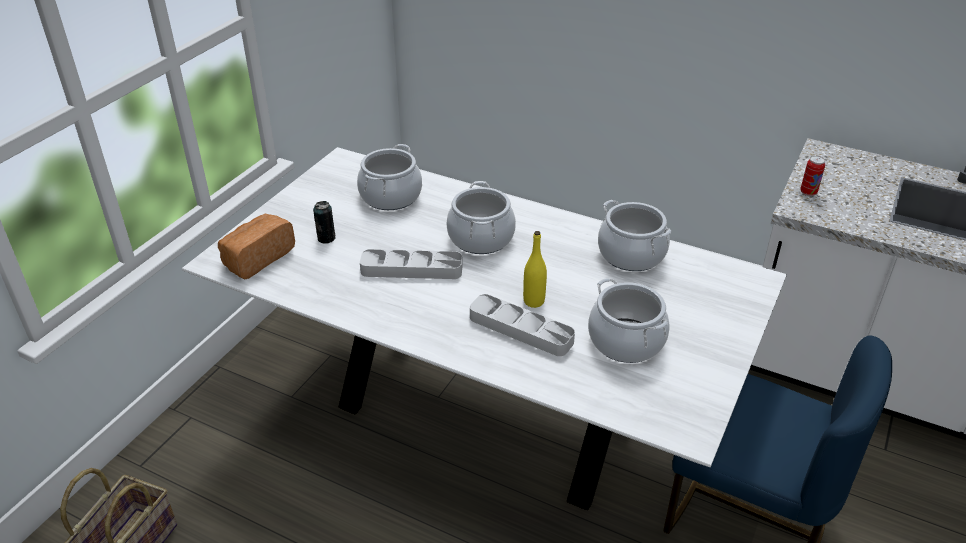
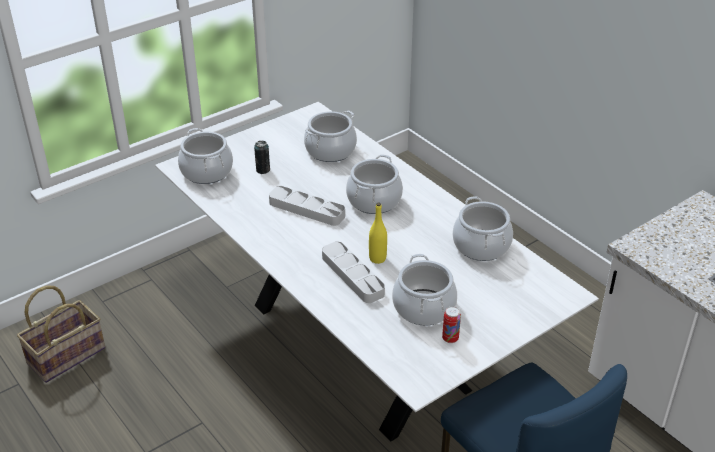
camera: 25 degrees right, 0 degrees up
(257, 258) = (207, 171): bread -> cooking pot
(808, 192) = (656, 236): can -> can (450, 338)

